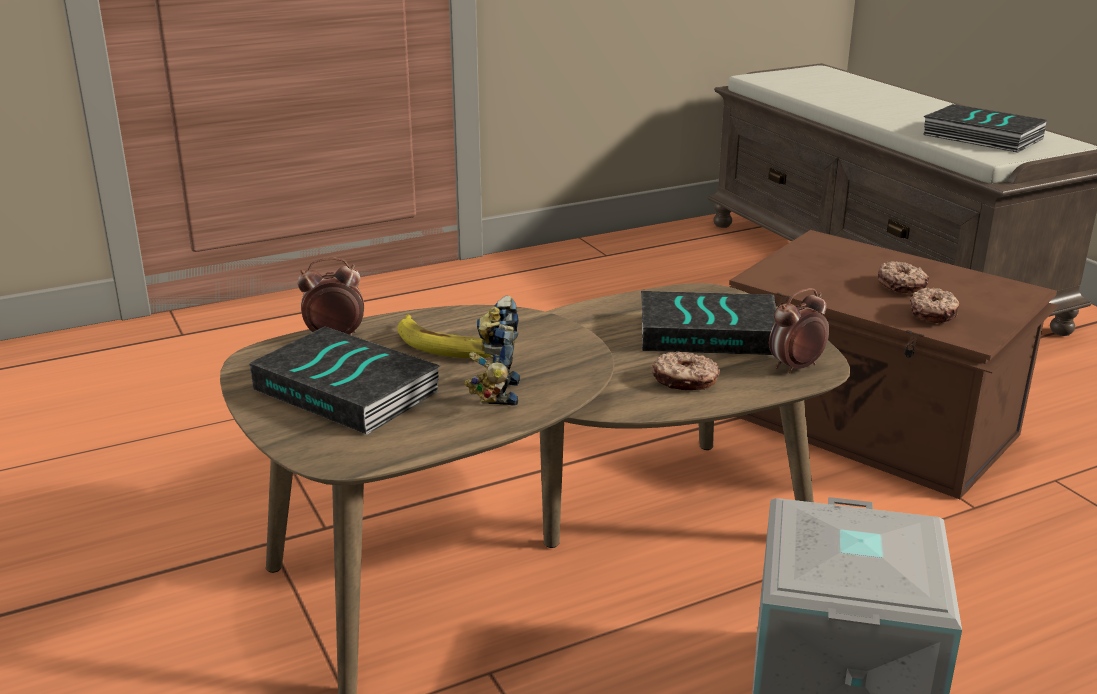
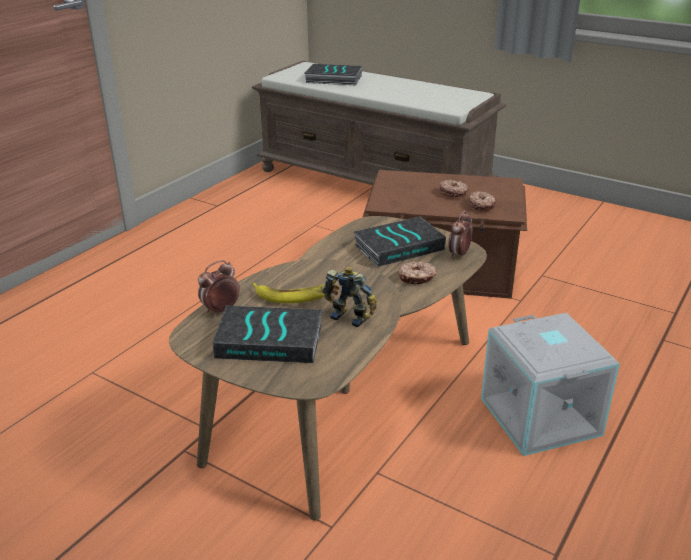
camera: 30 degrees left, 5 degrees up
(494, 392) = (350, 315): toy robot -> toy robot turned 150 degrees clockwise
(980, 137) = (436, 97): book -> book (333, 79)

